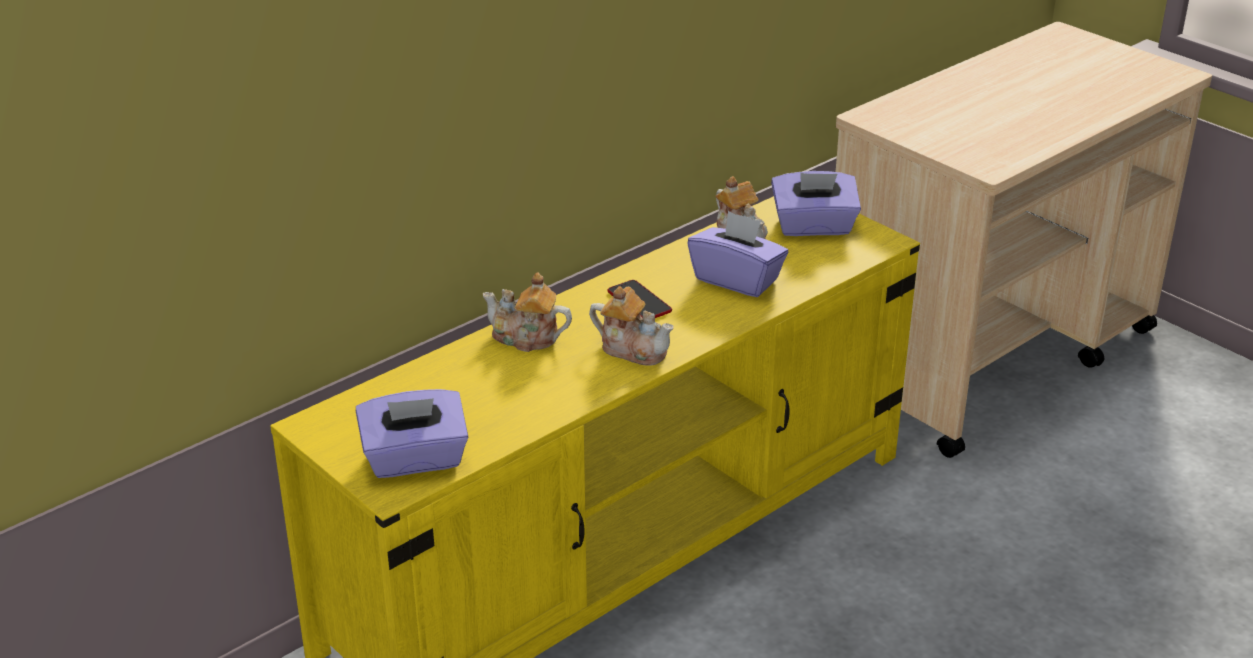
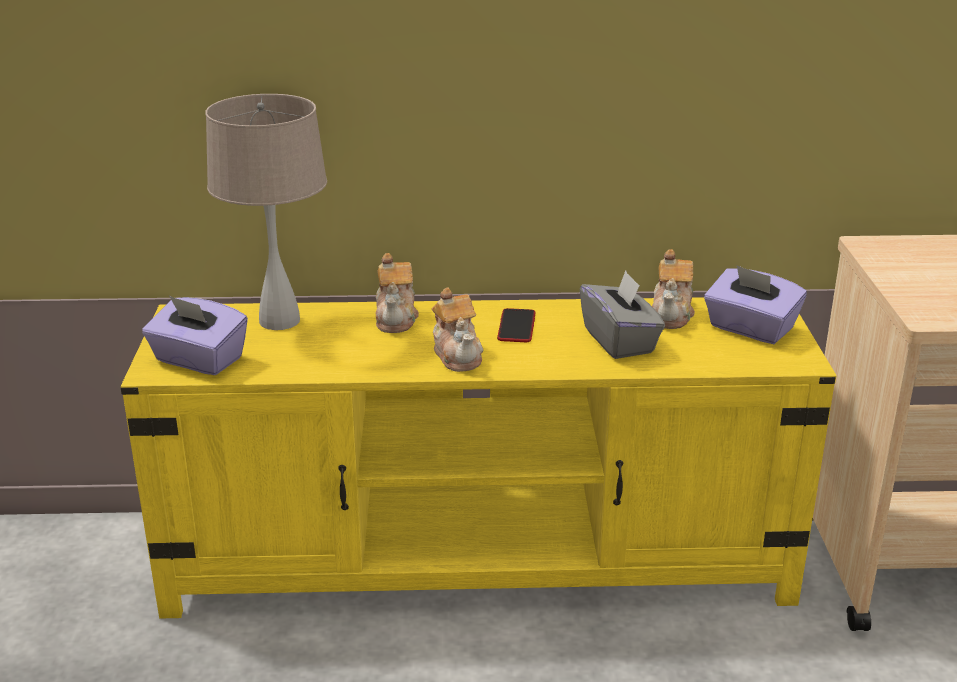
camera: 40 degrees right, 5 degrees down
(423, 388) = (278, 321): none -> beige table lamp
(526, 338) = (396, 318): teapot -> teapot turned 150 degrees counterclockwise
(737, 279) = (619, 341): purple tissue box -> grey tissue box

